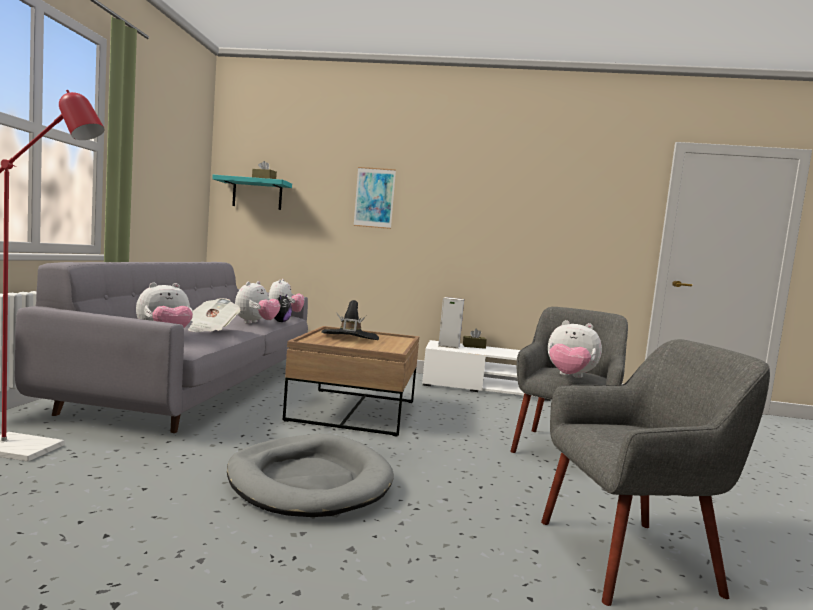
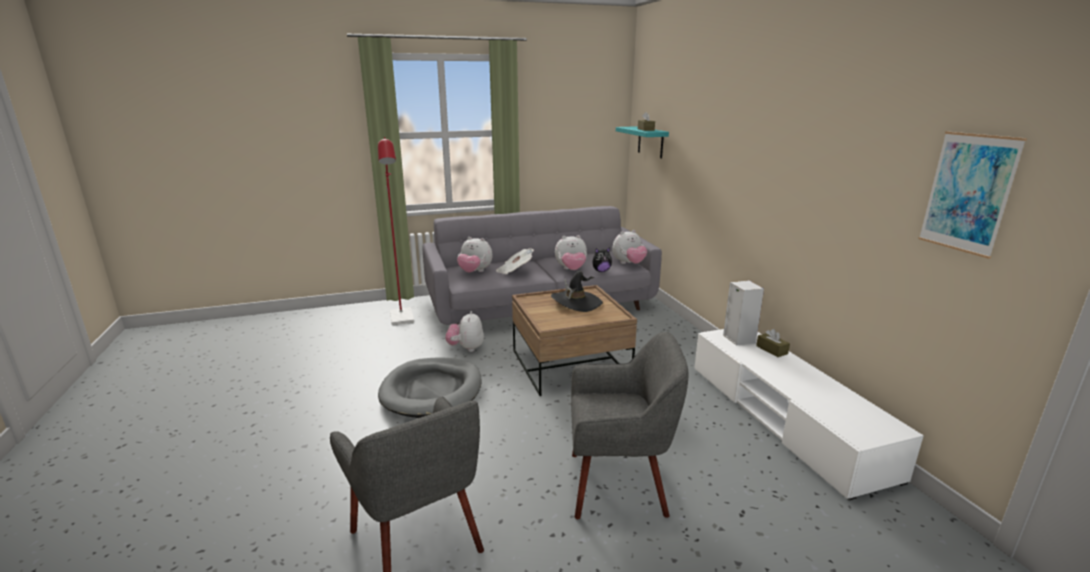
camera: 65 degrees right, 15 degrees up
(374, 198) = (719, 150): picture -> picture (968, 193)
(569, 377) = (594, 410): plush toy -> plush toy (466, 348)

